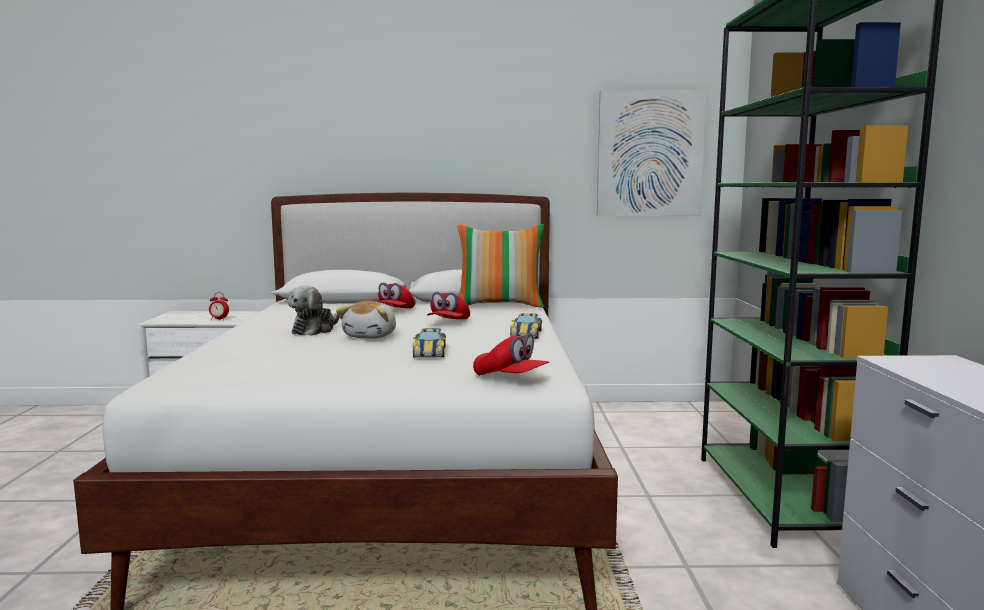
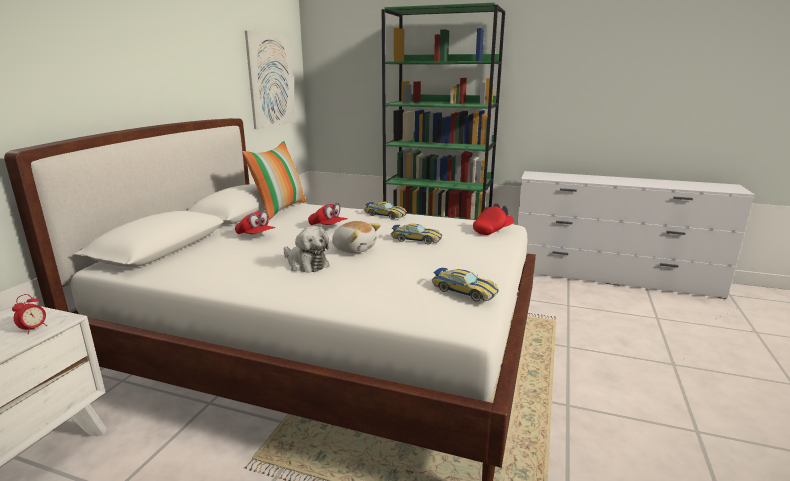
camera: 70 degrees left, 10 degrees up
(237, 376) = (464, 291): none -> toy car

